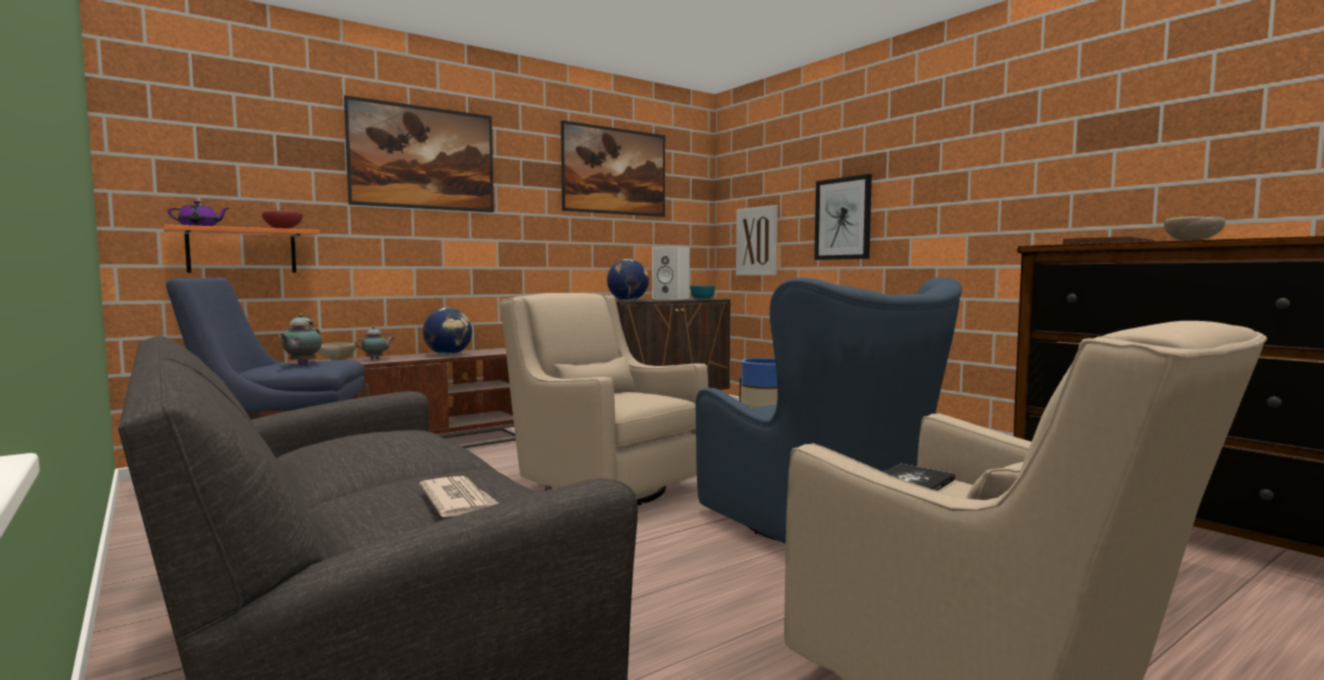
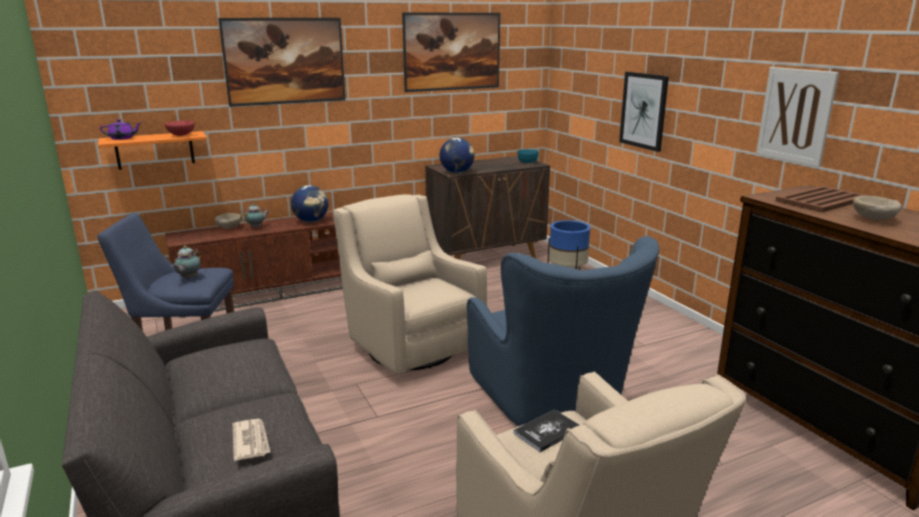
camera: 10 degrees right, 15 degrees up
(672, 299) = (499, 164): white speaker -> none
(756, 241) = (578, 113): picture -> picture (795, 115)

